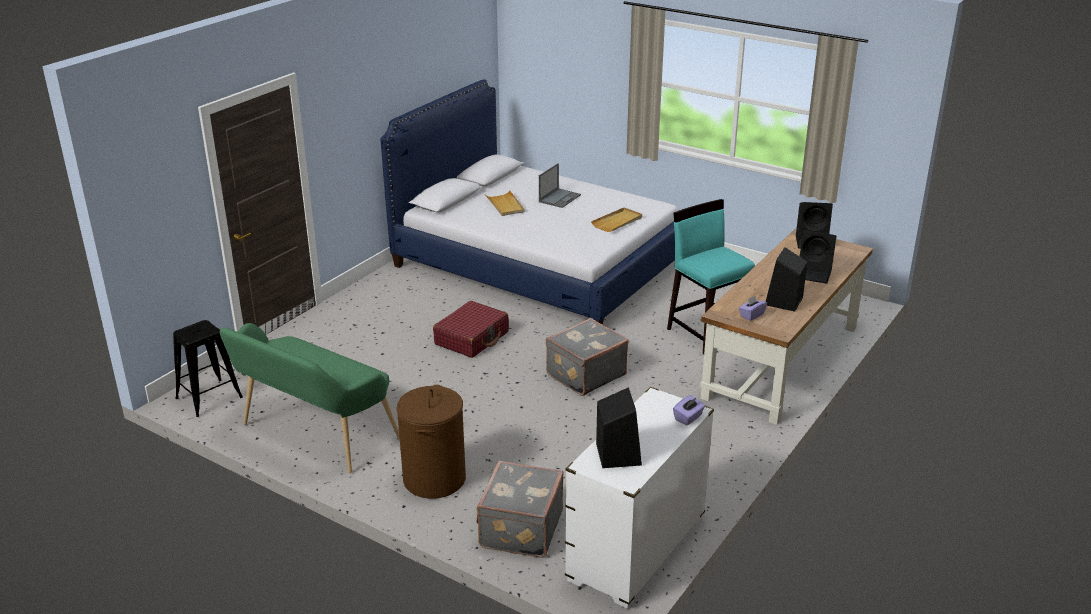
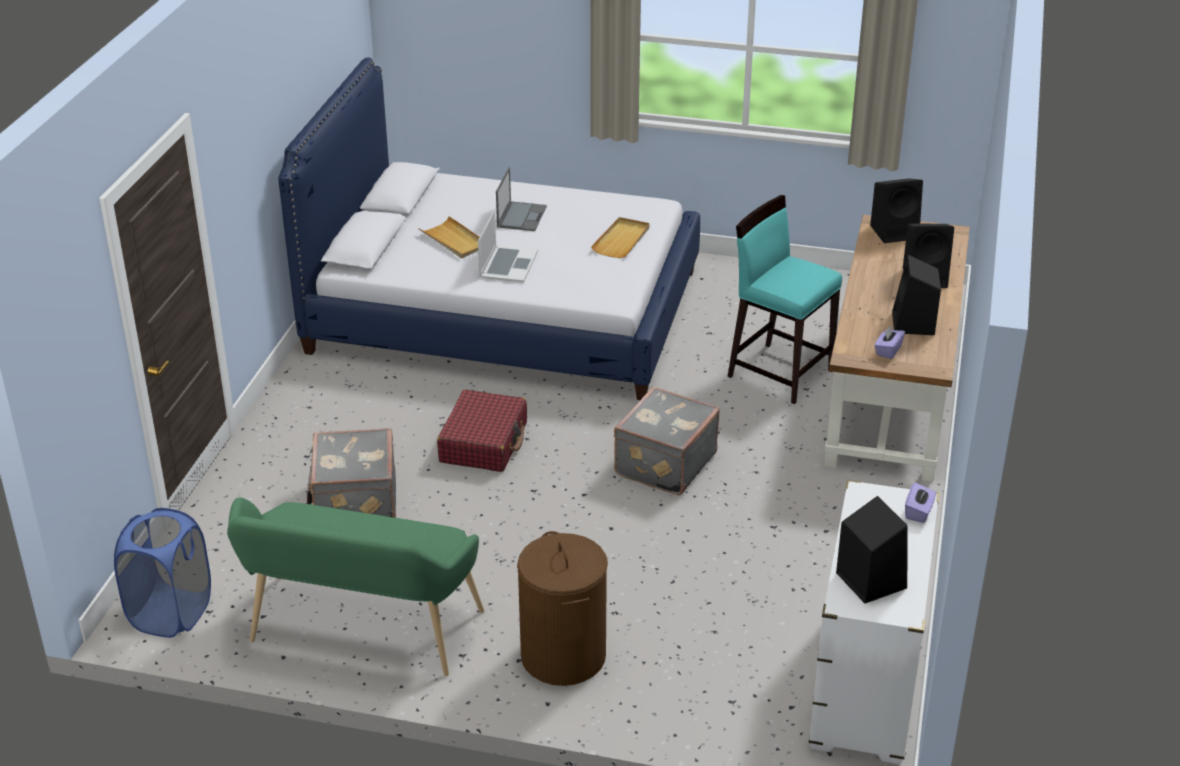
camera: 20 degrees left, 5 degrees up
(209, 398) = (171, 613): black stool -> blue laundry basket
(519, 529) = (712, 697): grey suitcase -> grey suitcase (354, 504)
(529, 224) = (508, 264): none -> laptop

